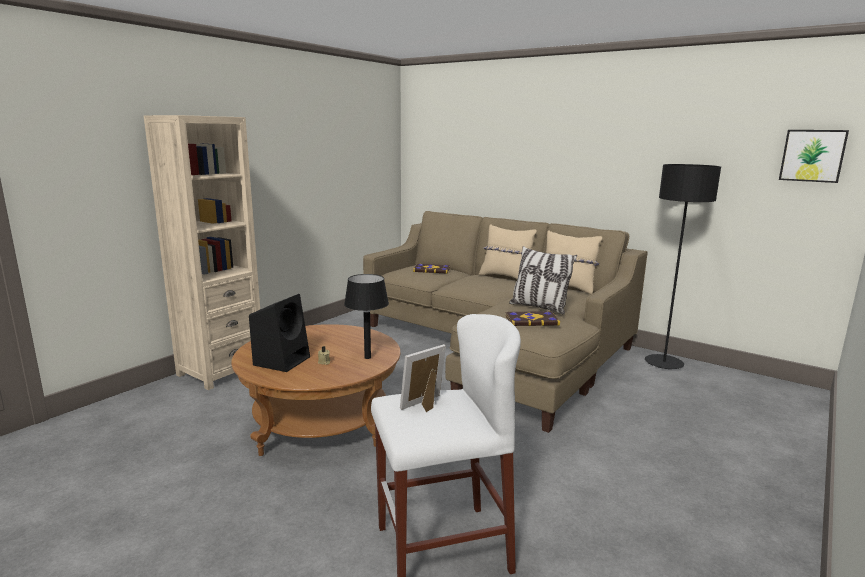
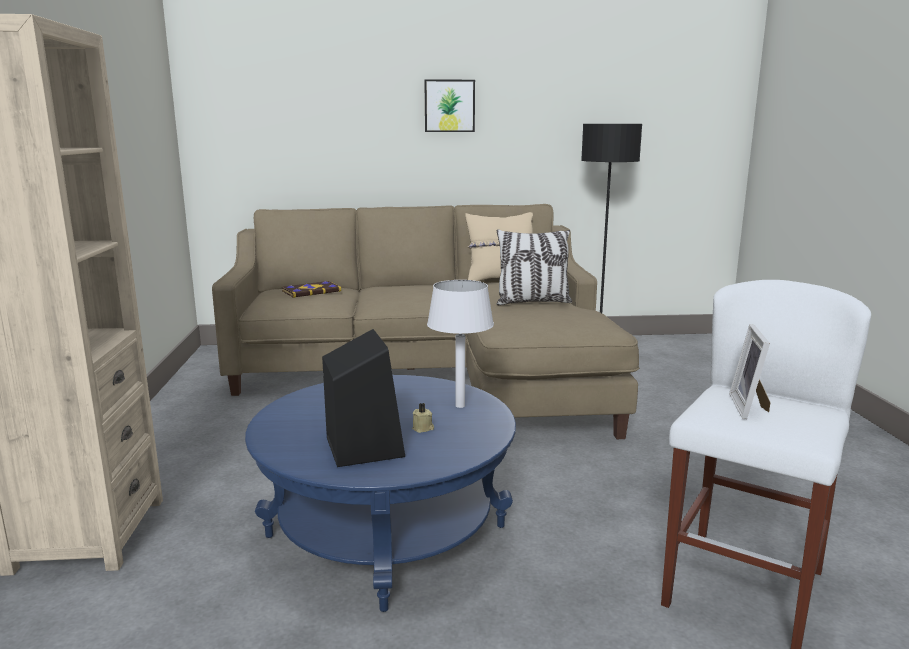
camera: 40 degrees left, 0 degrees up
(321, 422) = (386, 531): brown coffee table -> blue coffee table
(367, 357) = (459, 406): black table lamp -> white table lamp
(506, 277) = (414, 283): beige pillow -> none
(531, 320) = (560, 314): book -> none
(812, 155) = (701, 111): picture -> picture (449, 106)

